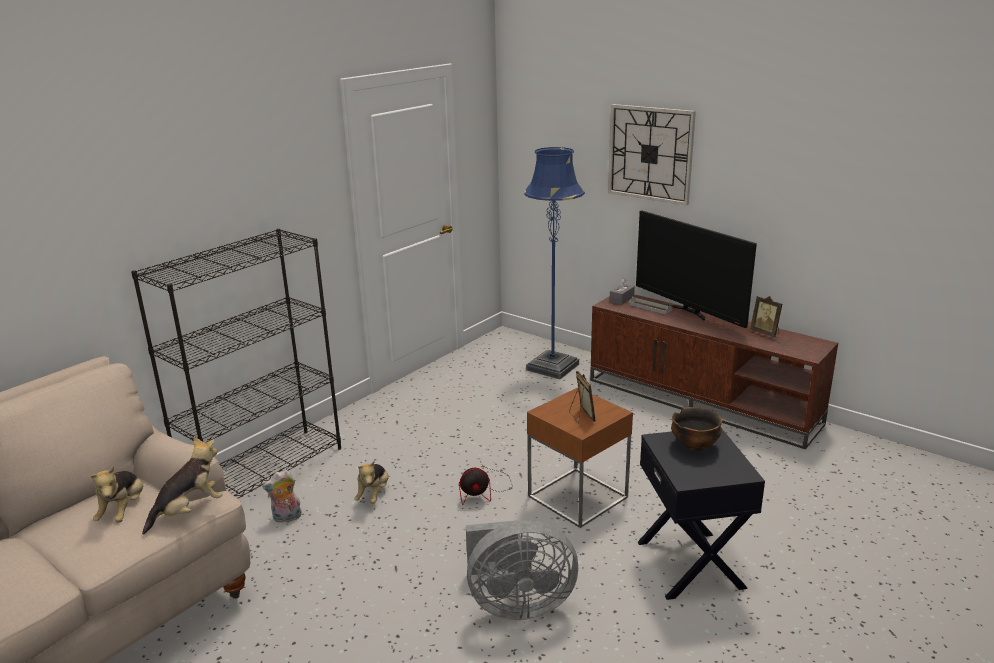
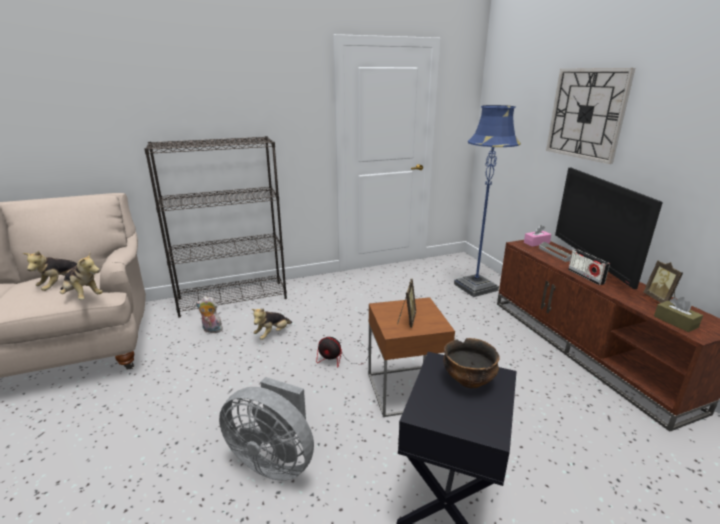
camera: 30 degrees right, 0 degrees up
(189, 511) = (82, 297): plush toy -> plush toy turned 45 degrees clockwise
(621, 299) = (536, 243): grey tissue box -> pink tissue box
(694, 326) = (585, 276): none -> radio
(789, 349) = (675, 322): none -> brown tissue box

